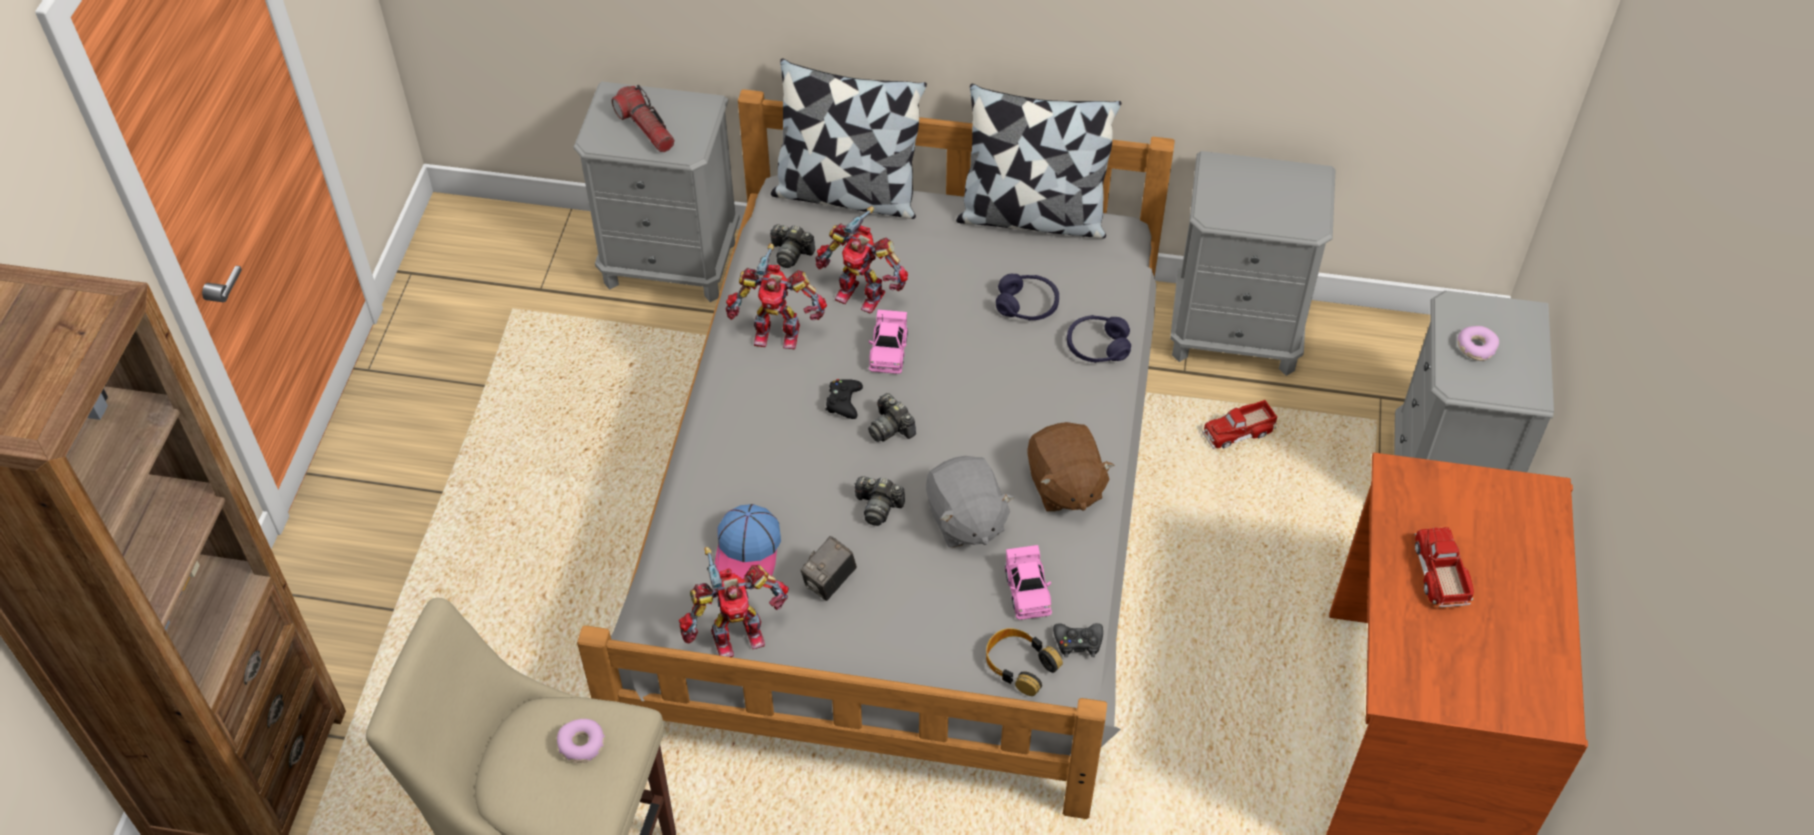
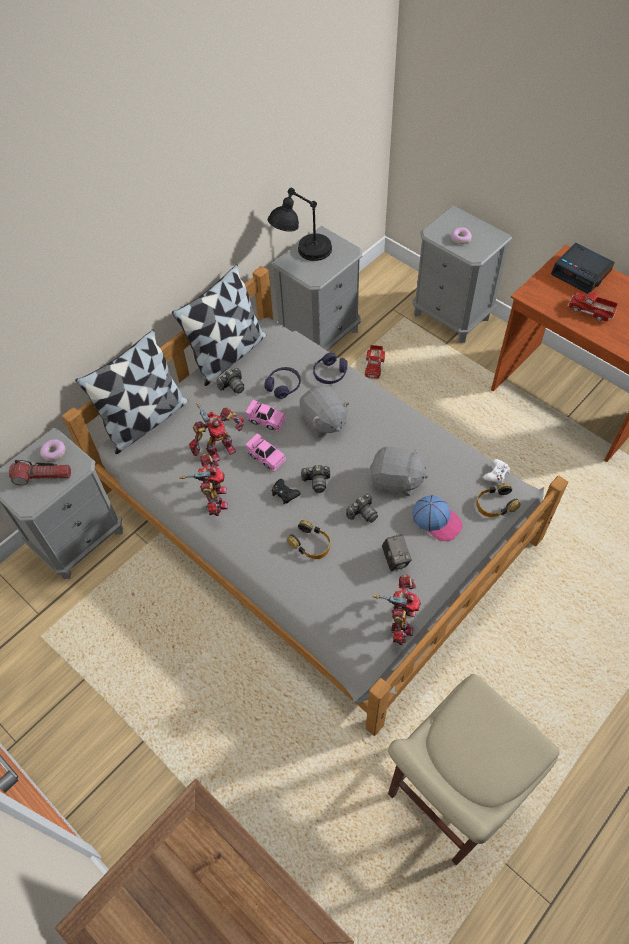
camera: 55 degrees left, 5 degrees up
(582, 745) = (480, 724): donut -> donut (54, 452)
(748, 551) = (350, 587): cap -> cap (437, 520)
(777, 332) = (214, 499): toy robot -> toy robot turned 45 degrees counterclockwise
(784, 472) = (310, 544): none -> headphones
(791, 253) = (165, 465): camera -> camera (232, 386)
(1002, 382) = (323, 421): none -> grey plush toy
(1027, 591) = (455, 478): pink toy car -> pink toy car (266, 420)
(1064, 486) = (403, 431): brown plush toy -> none
(1078, 642) = (496, 474): black game controller -> white game controller
(1245, 177) = (302, 256): none -> black table lamp
(1518, 527) = (581, 273): none -> alarm clock

